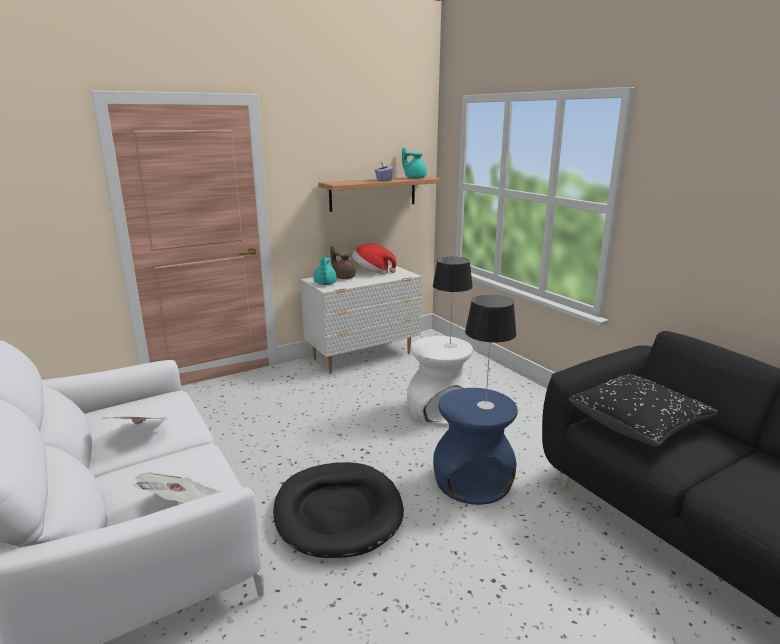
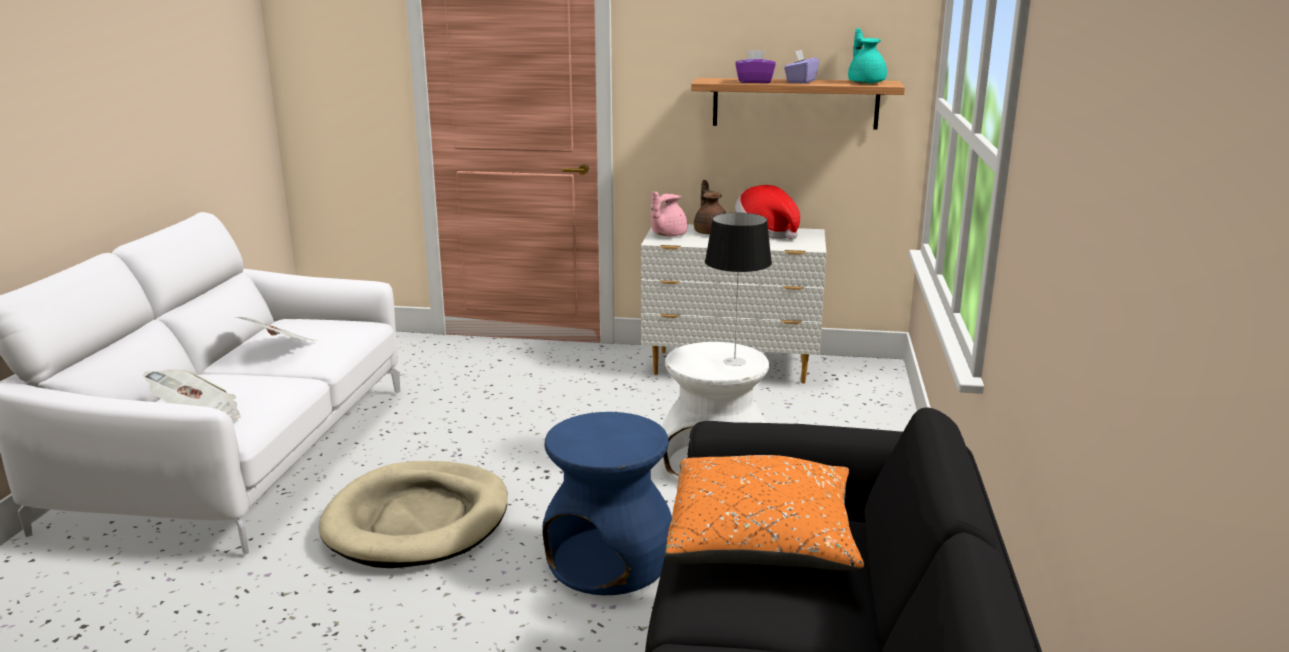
camera: 40 degrees right, 0 degrees up
(324, 284) = (667, 235): turquoise teapot -> pink teapot
(338, 512) = (418, 520): black dog bed -> beige dog bed
(362, 182) = (754, 82): none -> purple tissue box
(485, 405) = (616, 441): table lamp -> none
(638, 424) = (761, 542): black pillow -> orange pillow

